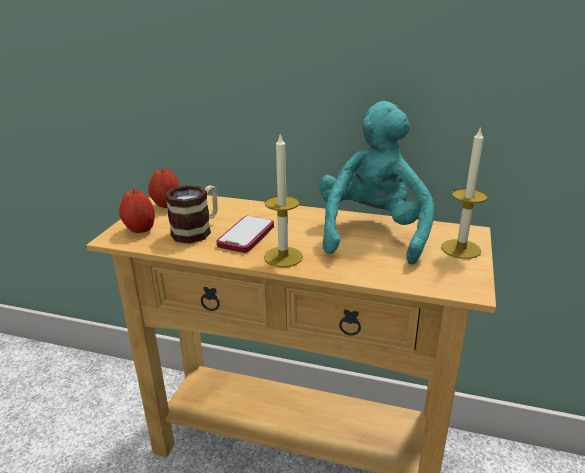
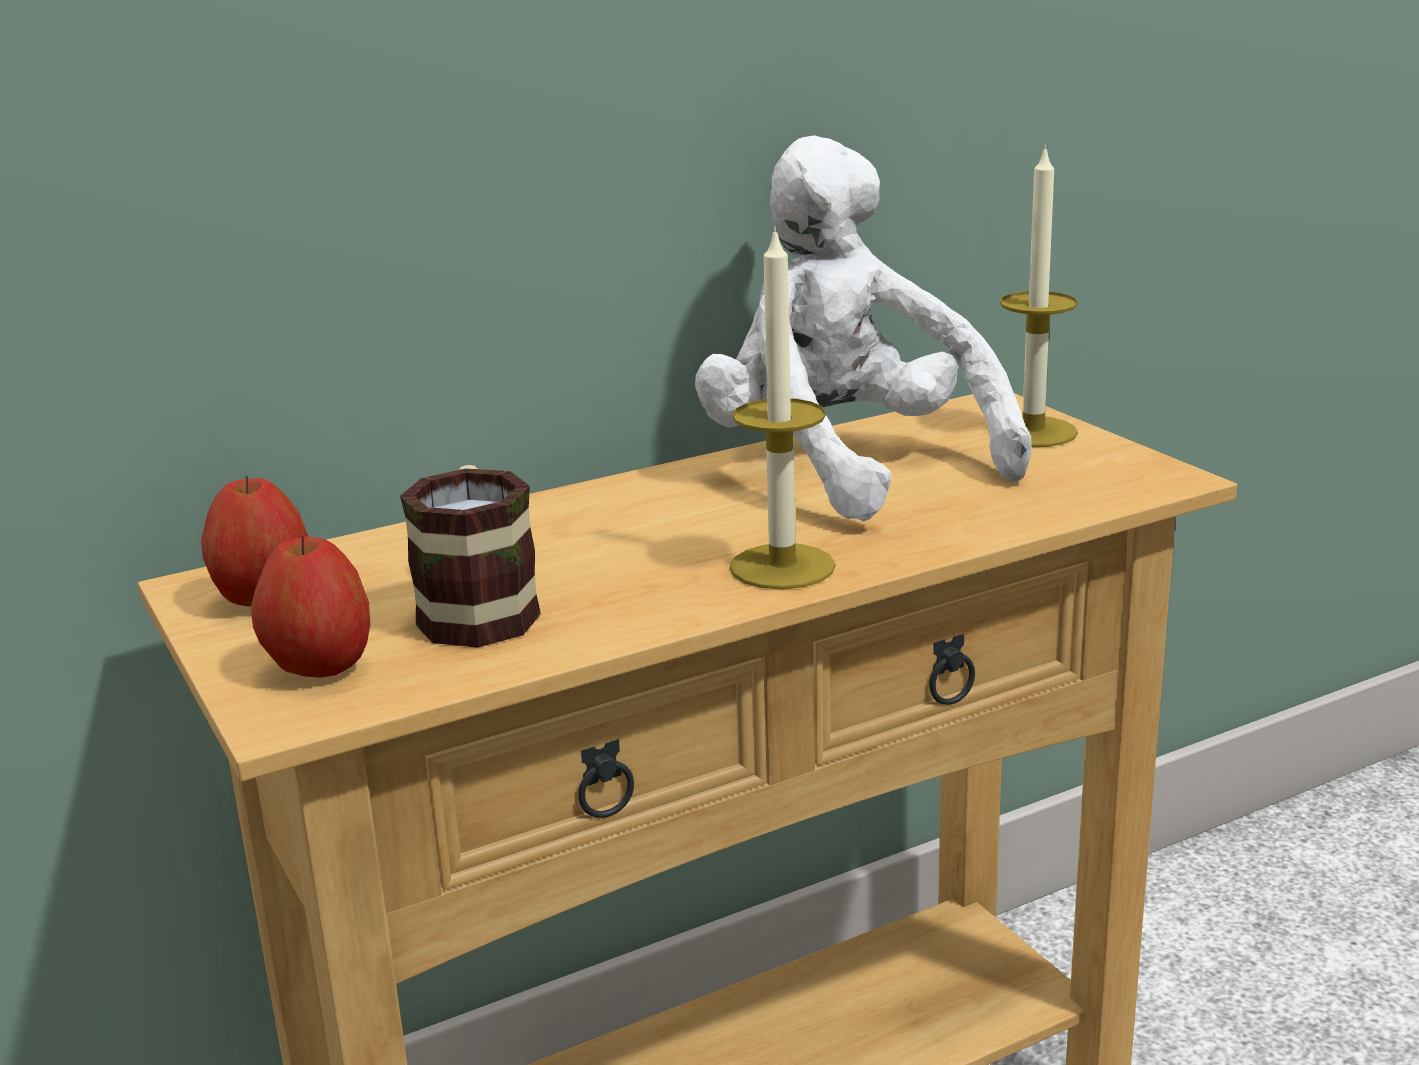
camera: 45 degrees left, 5 degrees down
(246, 236) = (619, 568): phone -> none
(372, 233) = (846, 466): turquoise plush toy -> white plush toy

